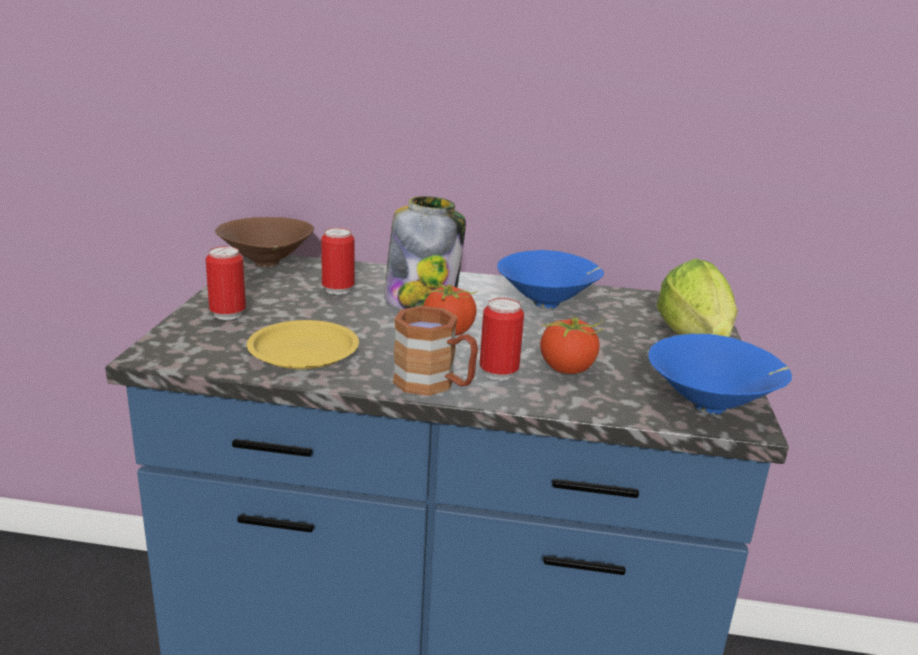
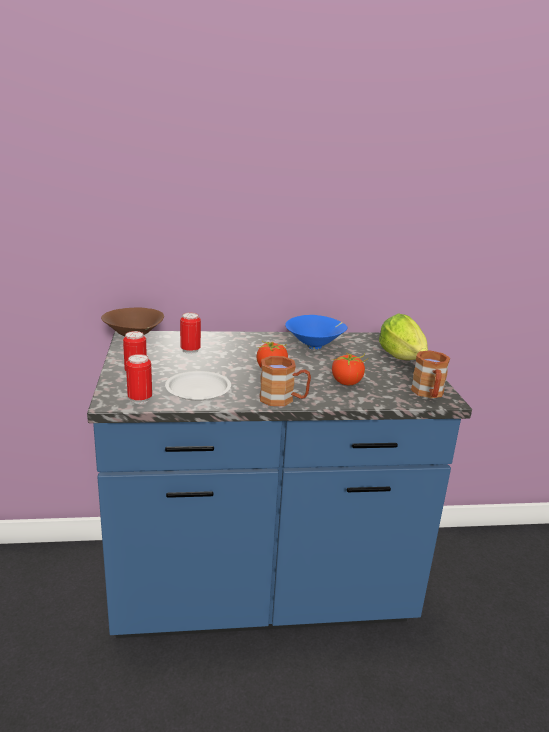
camera: 15 degrees left, 0 degrees up
(304, 352) = (198, 390): yellow plate -> white plate
(421, 301) = (244, 352): jar -> none
(498, 373) = (313, 389): can -> can (140, 399)
(712, 407) = (428, 394): blue bowl -> brown mug

